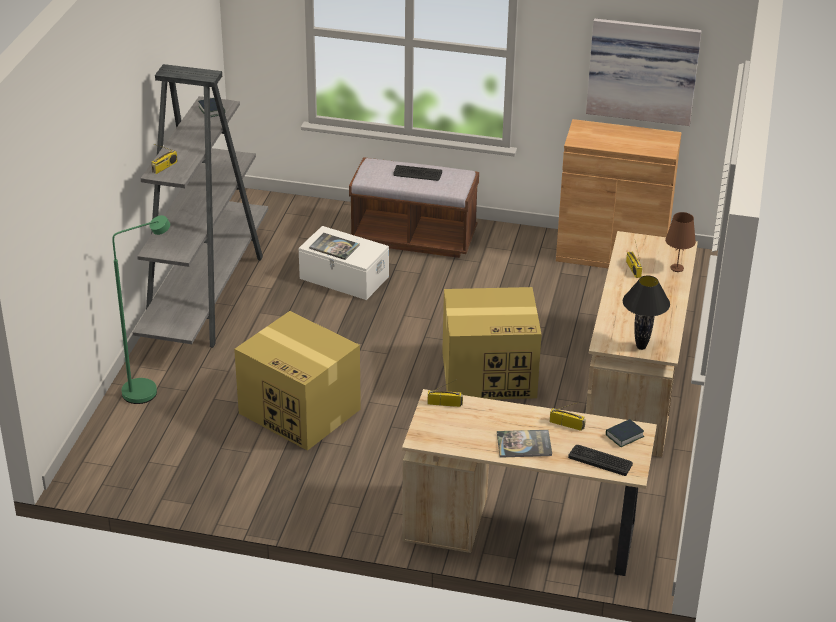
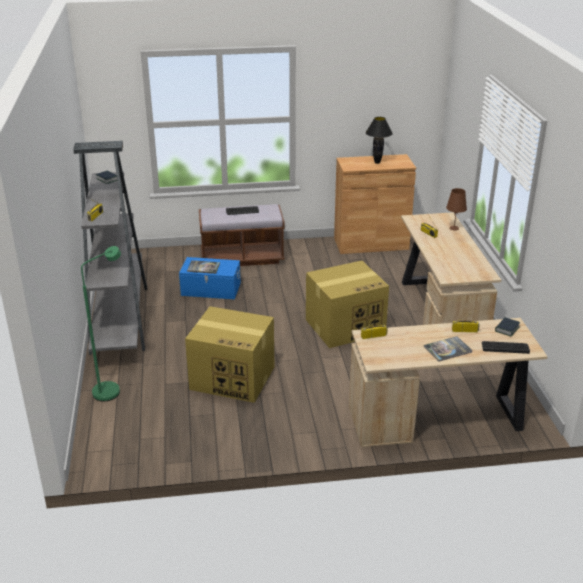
camera: 20 degrees left, 5 degrees down
(344, 278) = (211, 289): white storage box -> blue storage box
(640, 347) = (471, 275): black table lamp -> black table lamp (377, 162)
(643, 70) = (379, 116): picture -> none

